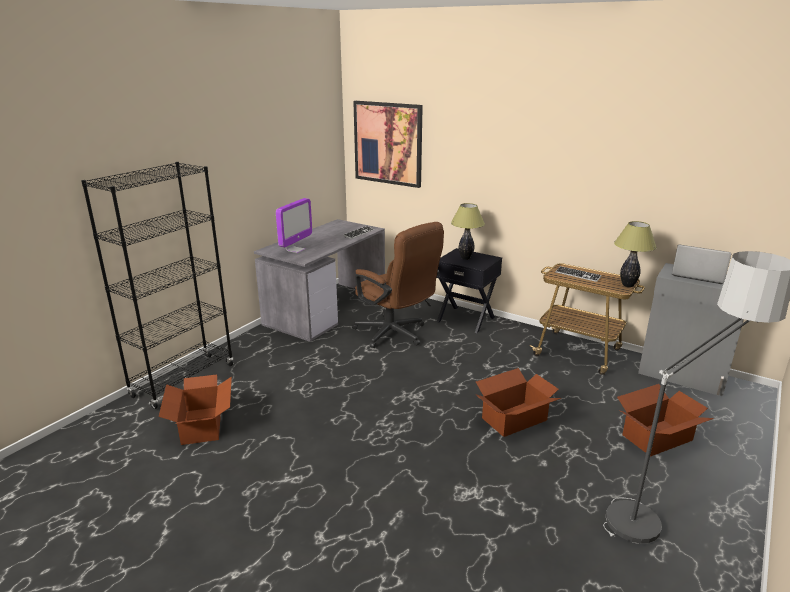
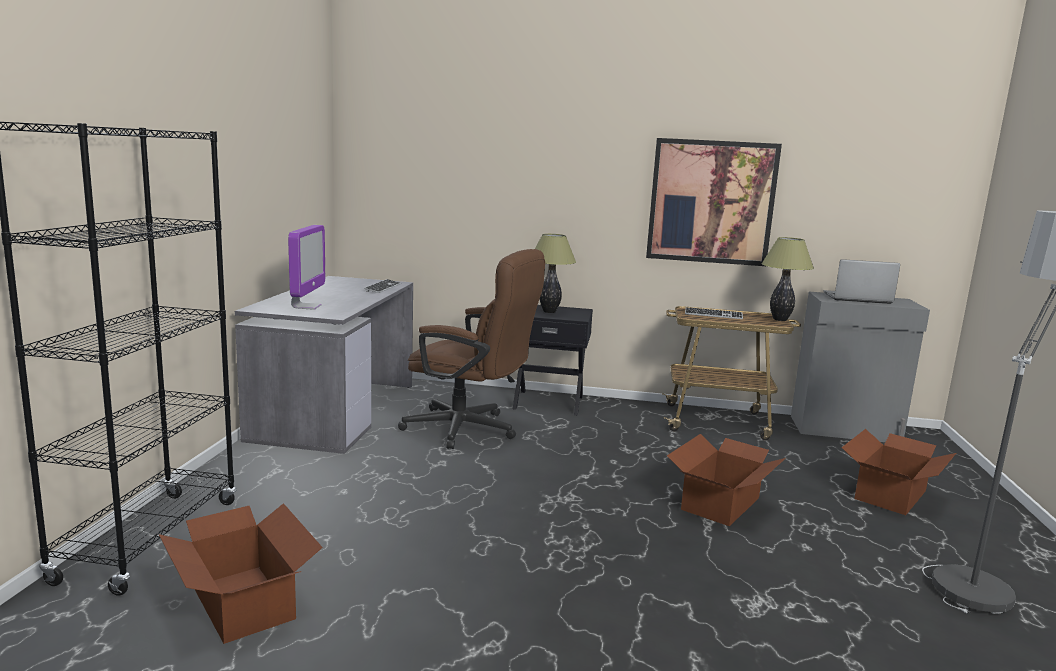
camera: 25 degrees left, 10 degrees down
(388, 143) = (411, 159): picture -> picture (711, 202)

